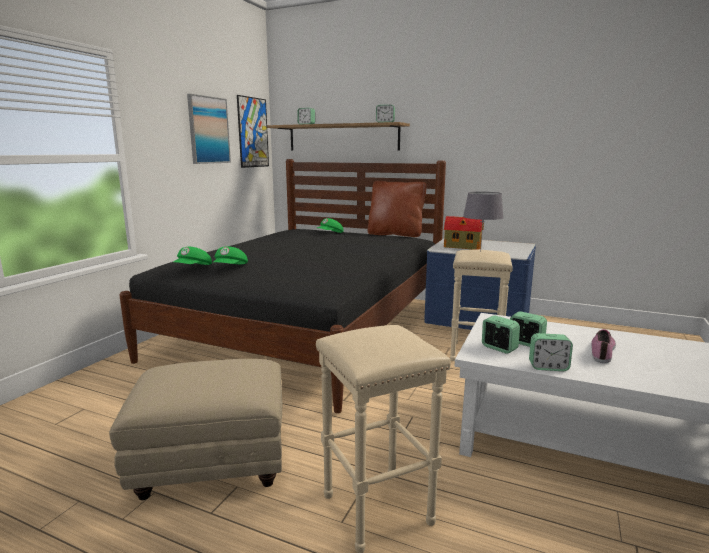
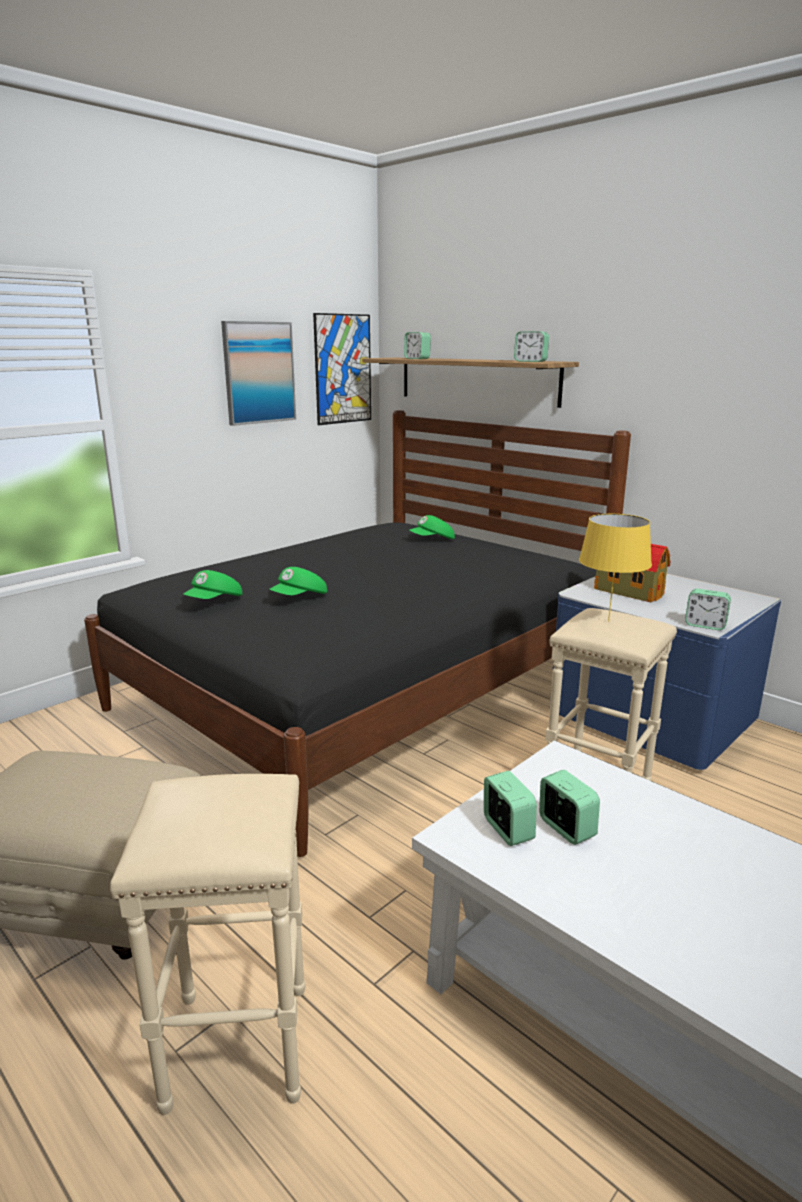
camera: 20 degrees right, 5 degrees up
(193, 268) = (169, 596): green cap -> green cap (300, 598)
(395, 234) = (539, 550): brown pillow -> none
(480, 251) = (609, 621): grey table lamp -> yellow table lamp
(548, 367) = (553, 895): alarm clock -> alarm clock (705, 625)
(603, 352) = (694, 882): shoe -> none

